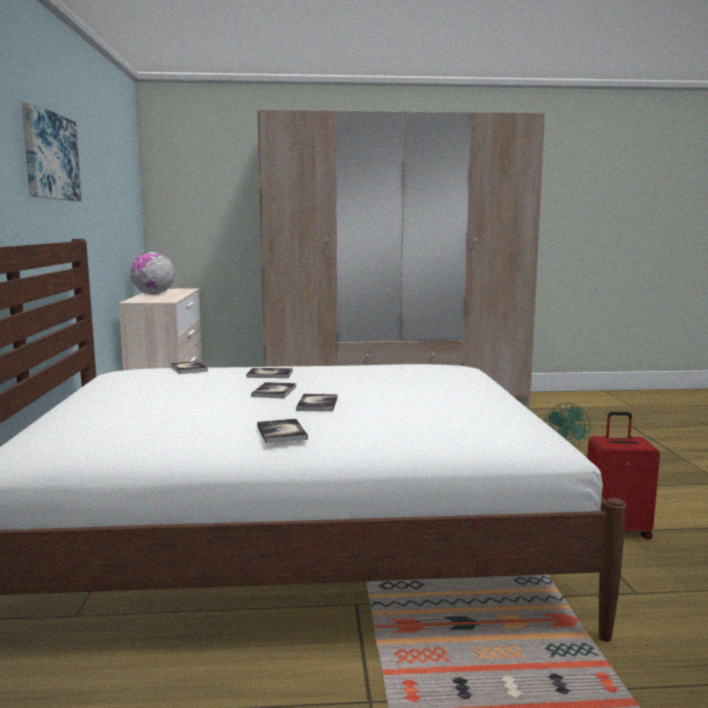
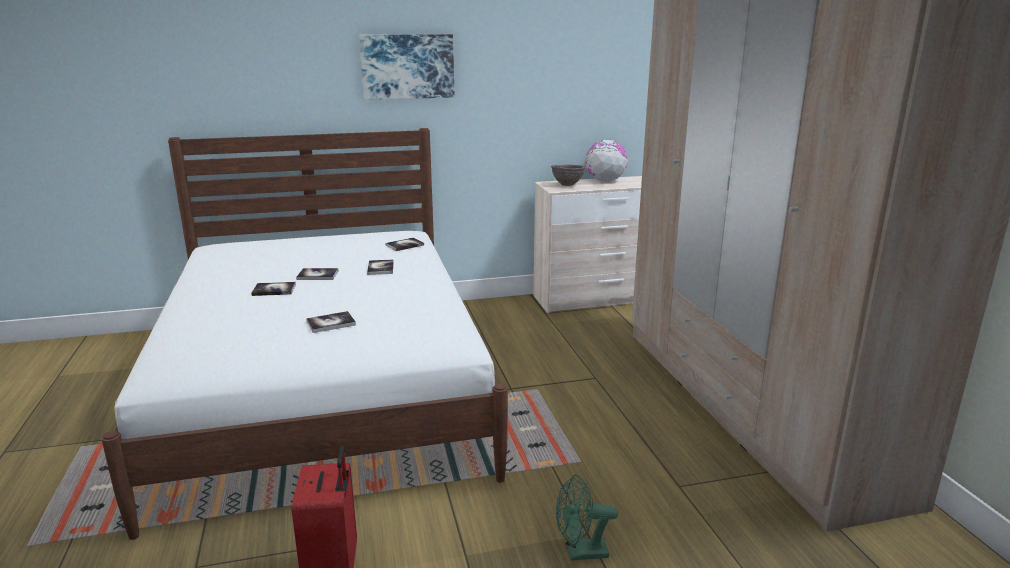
camera: 80 degrees right, 10 degrees up
(153, 299) = (567, 185): none -> brown bowl
(281, 433) = (205, 288): book -> book (331, 323)

